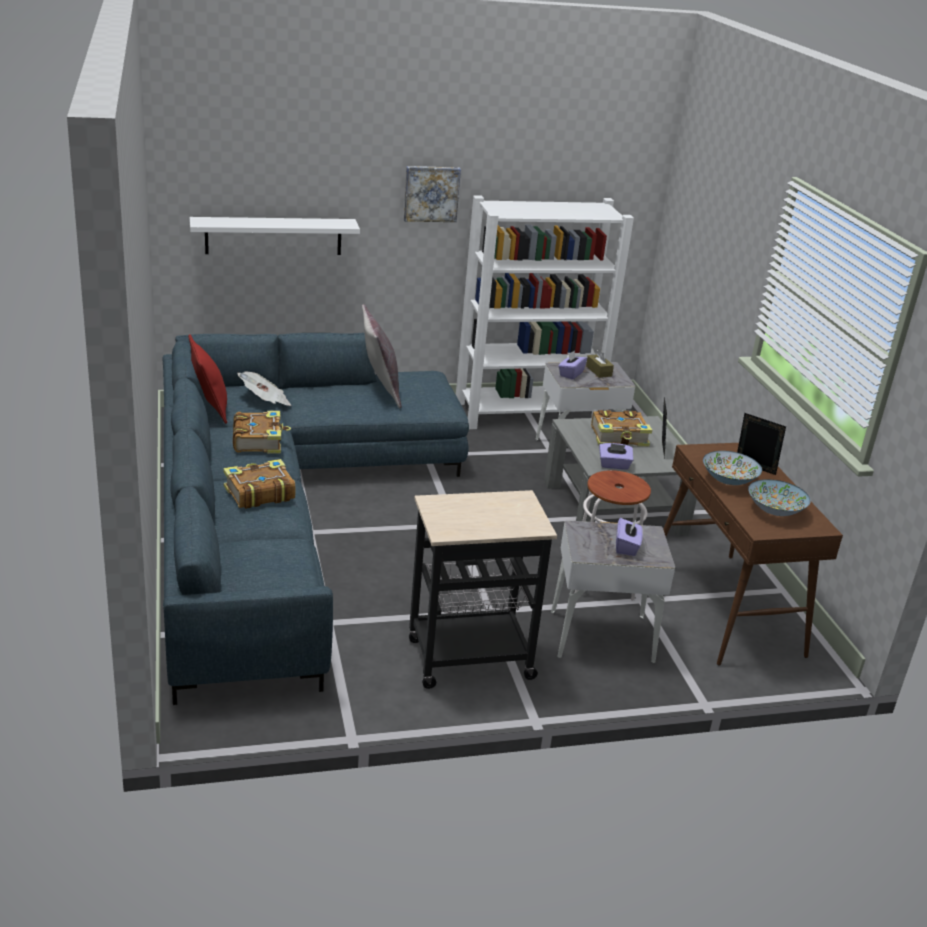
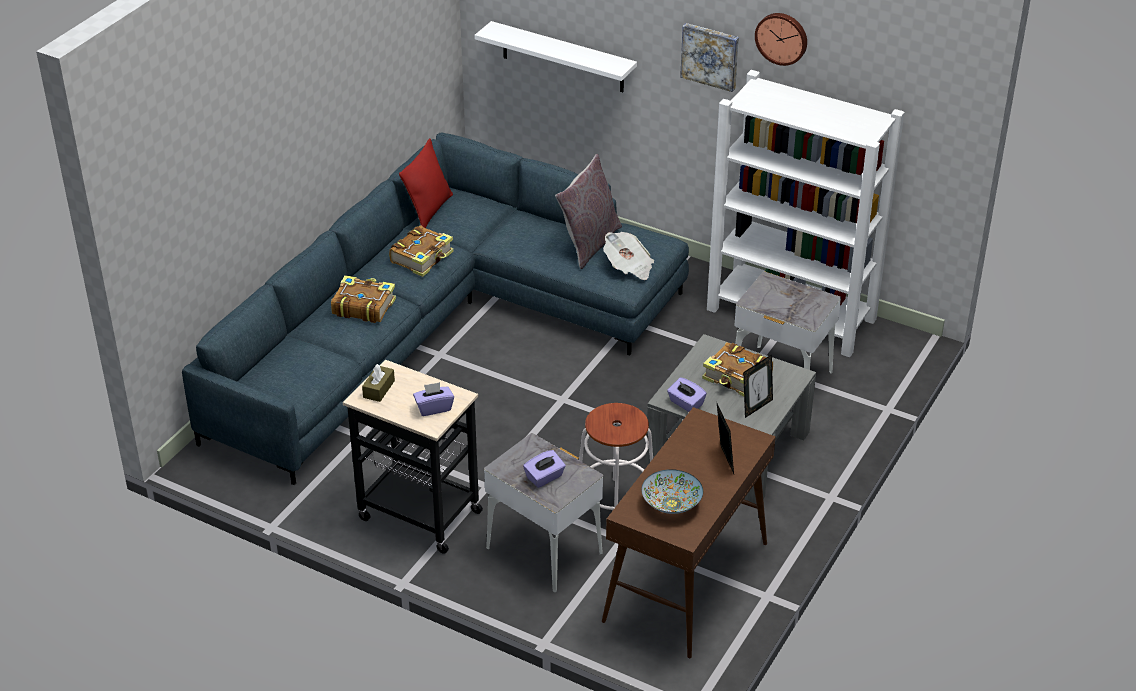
camera: 45 degrees right, 10 degrees up
(265, 401) = (482, 219): newspaper -> newspaper (628, 267)
(500, 157) = (782, 37): none -> wall clock
(571, 374) = (768, 293): purple tissue box -> purple tissue box (434, 408)
(598, 371) = (803, 300): brown tissue box -> brown tissue box (379, 389)
(729, 480) = (680, 460): bowl -> none

